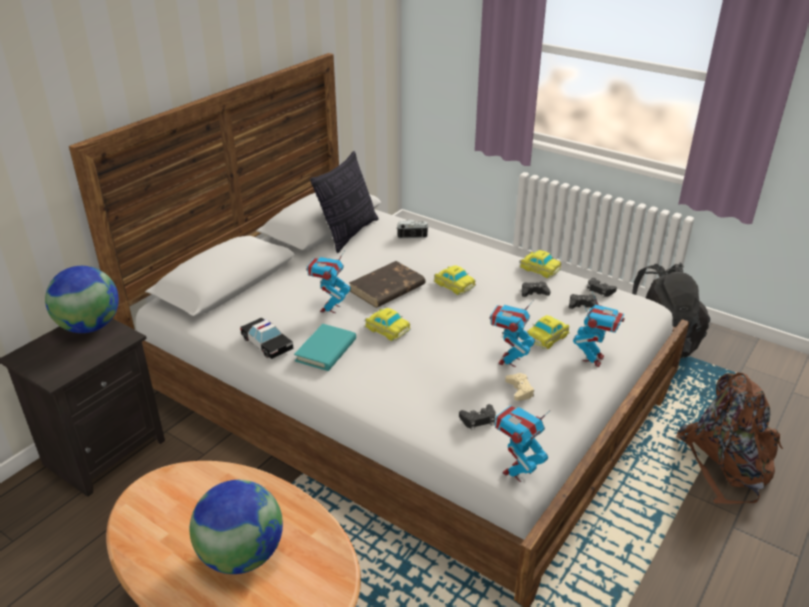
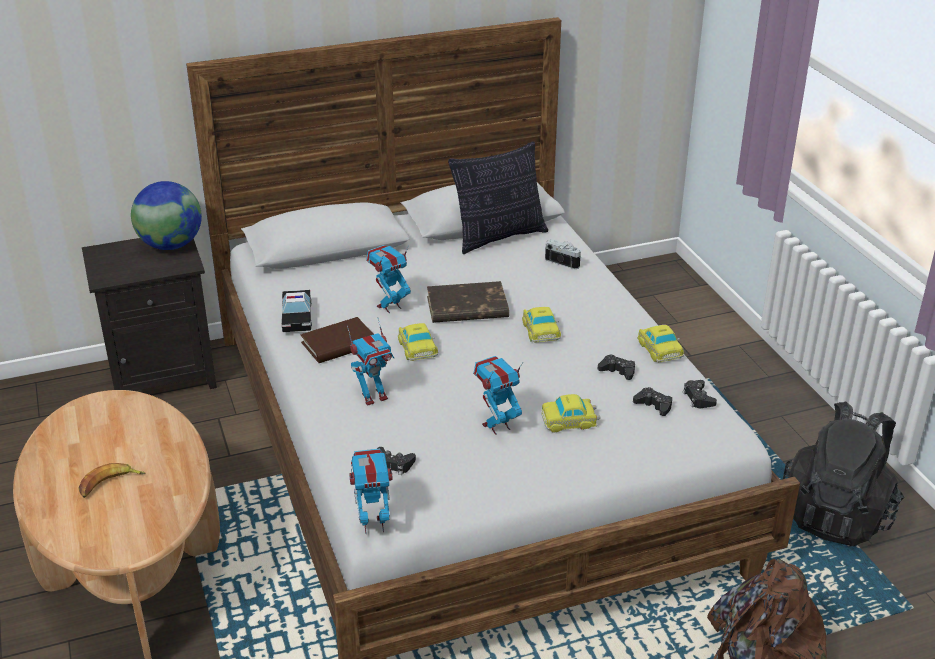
camera: 35 degrees right, 0 degrees up
(242, 555) = (109, 484): globe -> banana
(326, 350) = (339, 344): turquoise book -> brown book
(519, 390) = (469, 457): beige game controller -> none
(593, 359) = (588, 463): toy robot -> toy robot (373, 397)

